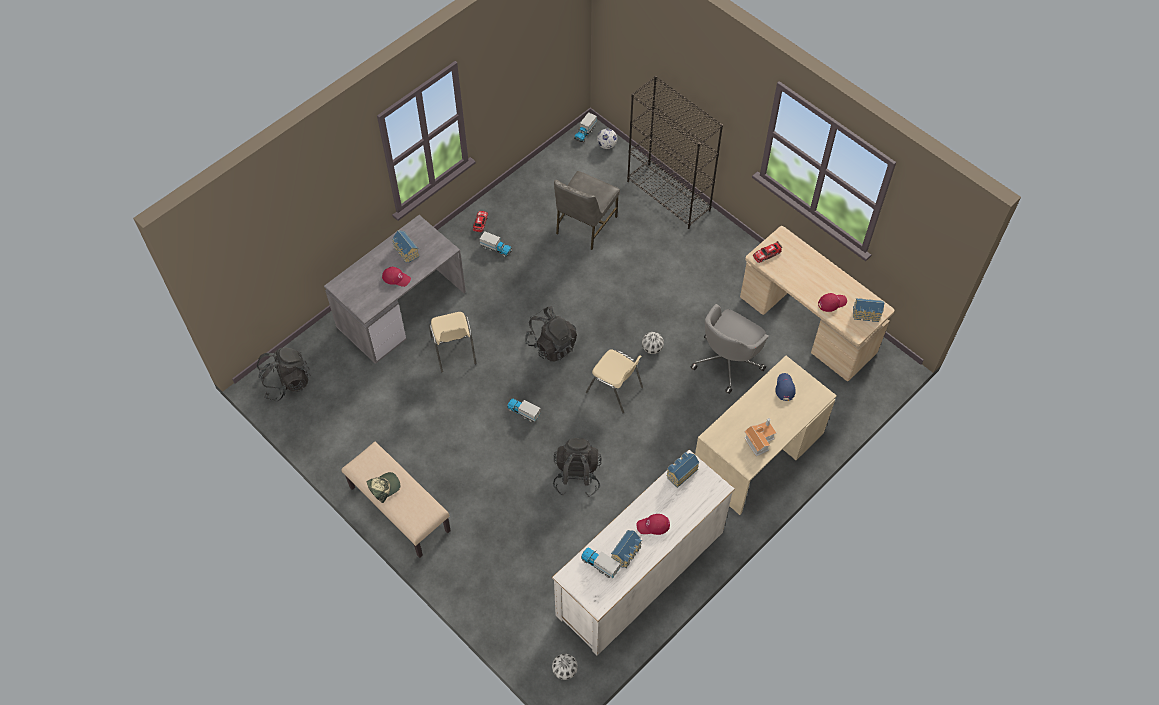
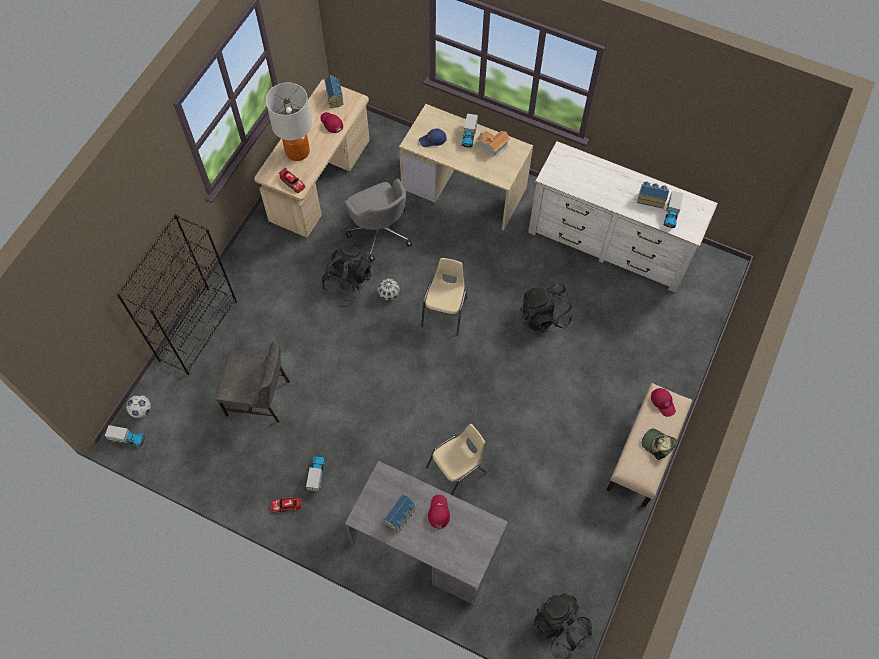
camera: 110 degrees left, 5 degrees up
(523, 412) = (499, 381): toy truck -> toy truck (469, 136)
(551, 344) = (416, 381): black backpack -> black backpack (347, 281)
(564, 670) = (715, 272): football -> none
(653, 525) = (618, 187): red cap -> red cap (663, 402)
(681, 472) = (560, 180): toy house -> none
(728, 361) = (380, 231): grey office chair -> grey office chair turned 45 degrees clockwise
(803, 266) = (297, 151): none -> table lamp

